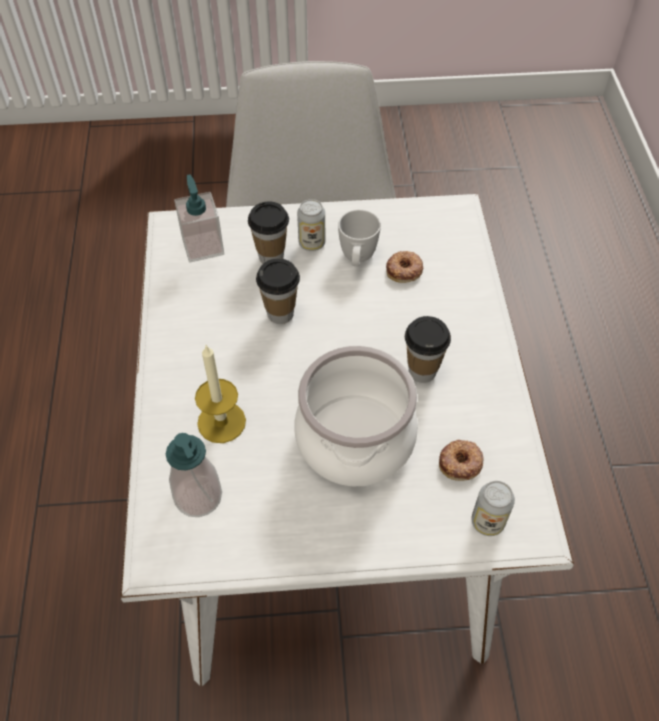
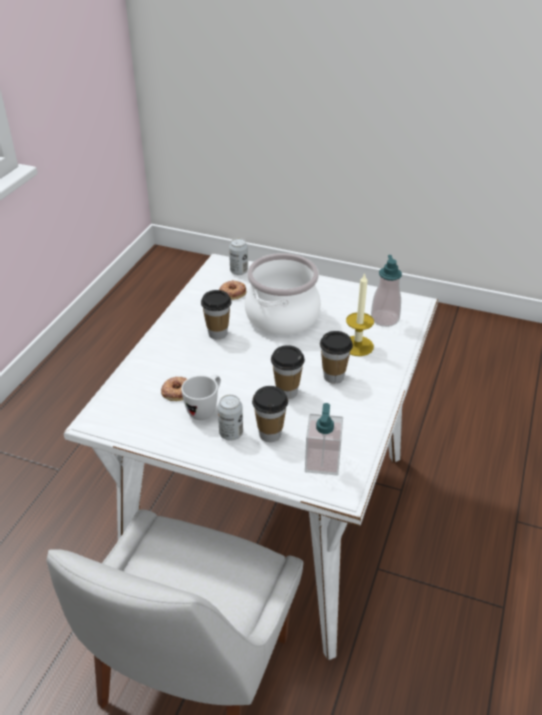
camera: 155 degrees left, 15 degrees down
(233, 356) = (333, 376): none -> cup

